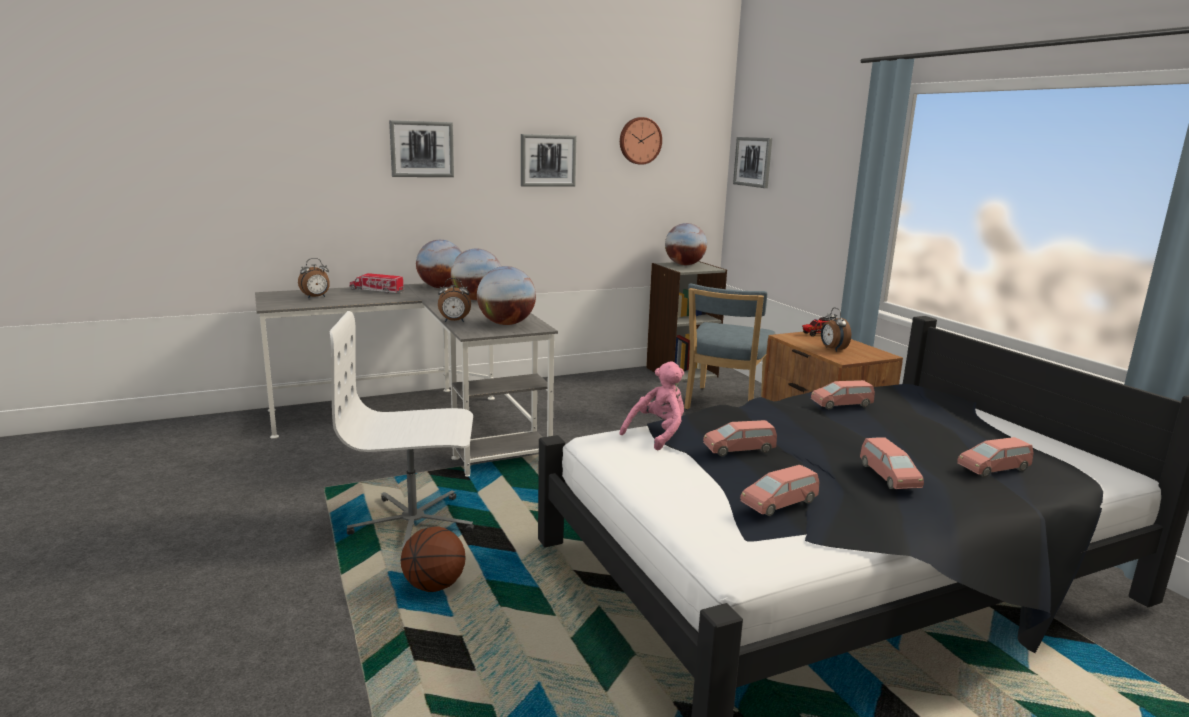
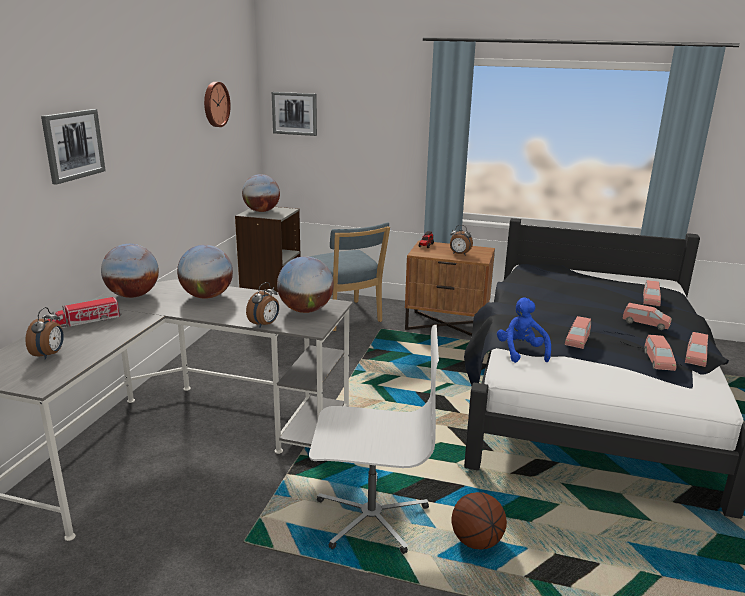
camera: 50 degrees left, 5 degrees up
(413, 524) = (370, 516): white office chair -> white office chair turned 120 degrees counterclockwise
(548, 160) = (164, 136): picture -> none
(658, 434) = (521, 352): pink plush toy -> blue plush toy
(841, 404) = (537, 290): pink toy car -> pink toy car (695, 357)

